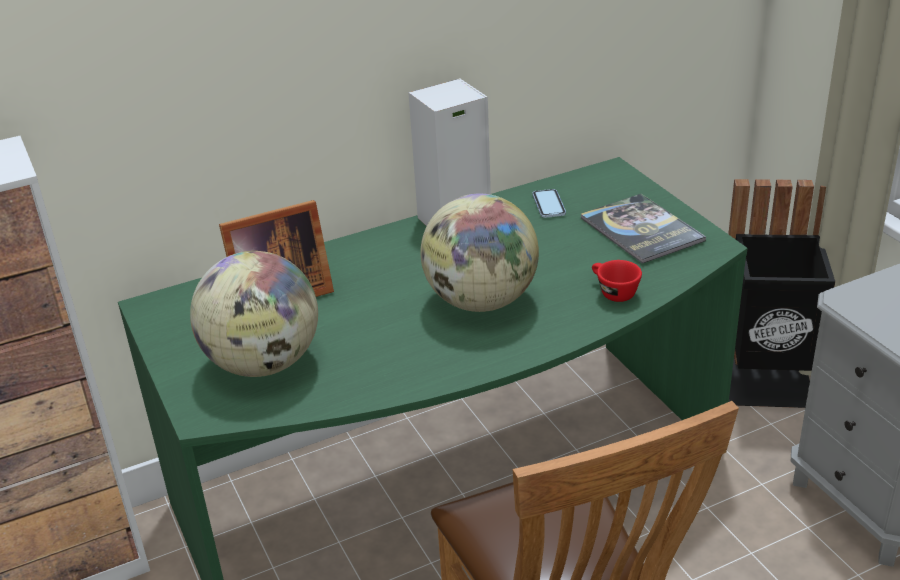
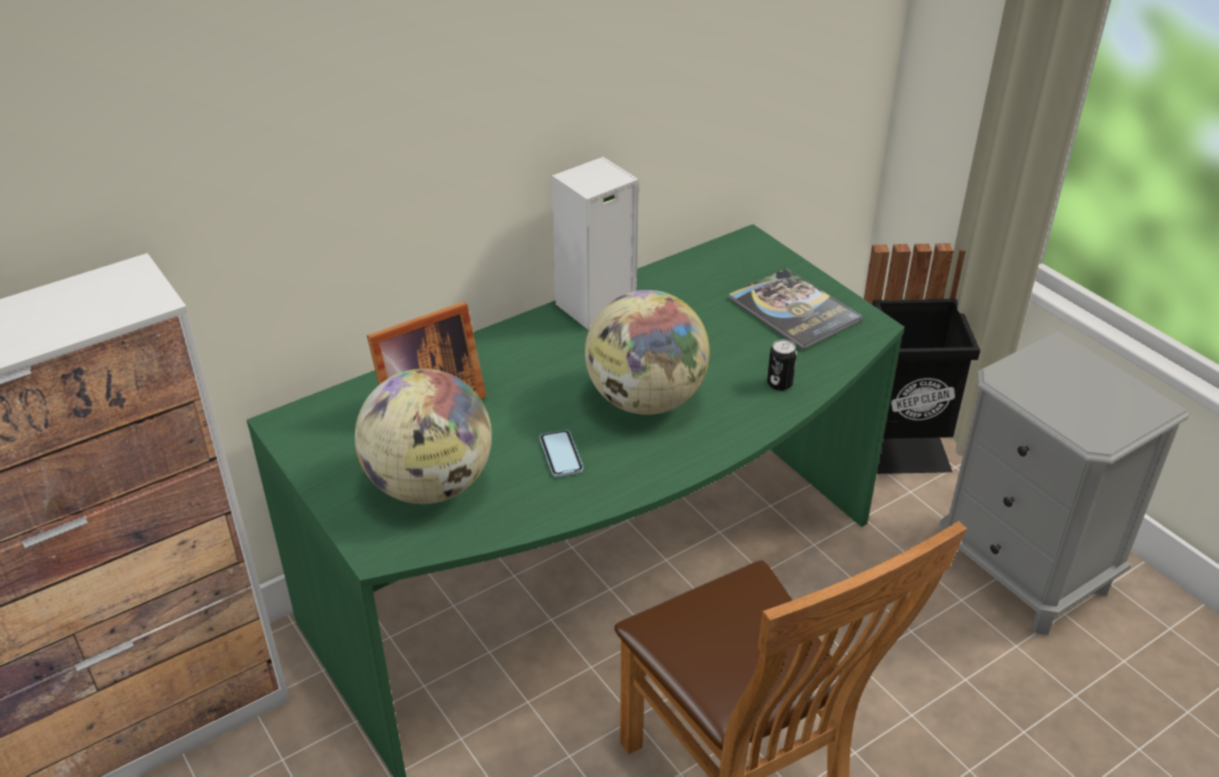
camera: 10 degrees left, 5 degrees up
(548, 205) = (692, 284): phone -> phone (561, 455)
(613, 292) = (779, 384): red cup -> can

